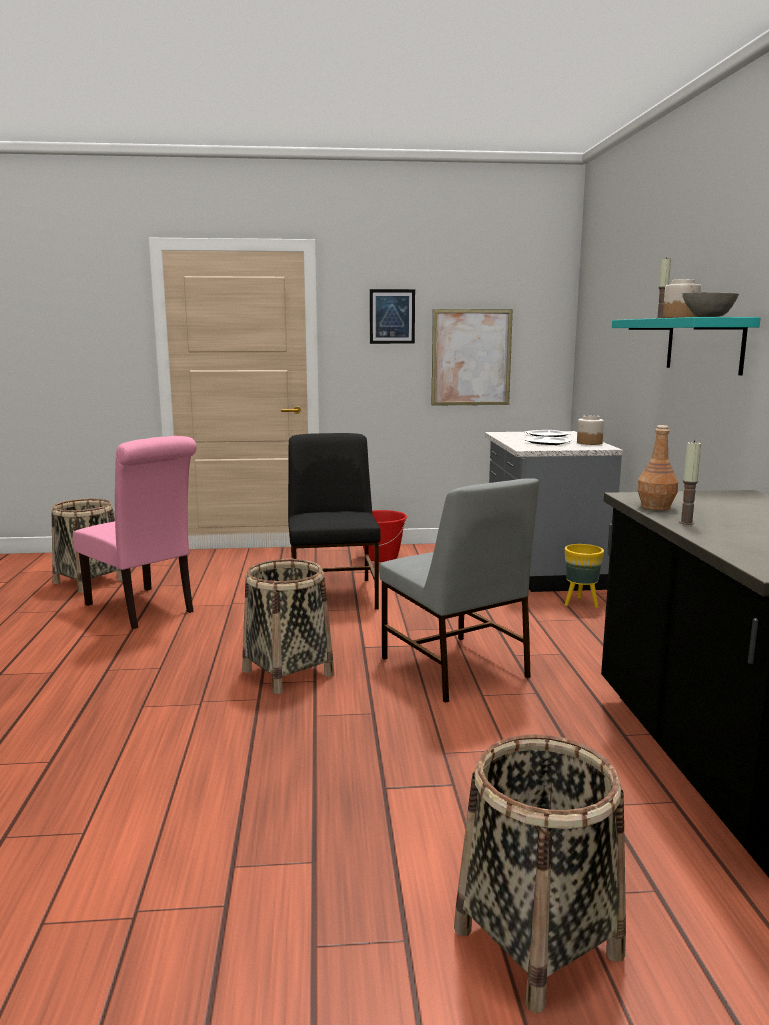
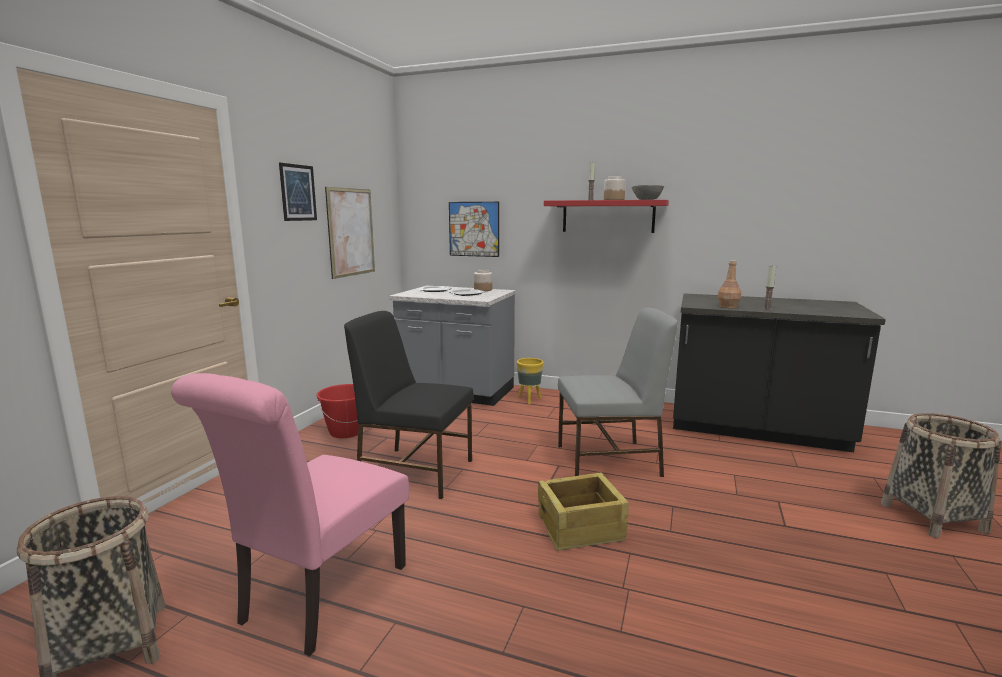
camera: 65 degrees left, 0 degrees up
(143, 609) = (317, 598): pink chair -> pink chair turned 135 degrees clockwise
(287, 673) = (581, 528): basket -> crate
(611, 359) = (474, 229): none -> picture
(704, 345) = (608, 216): turquoise shelf -> red shelf

